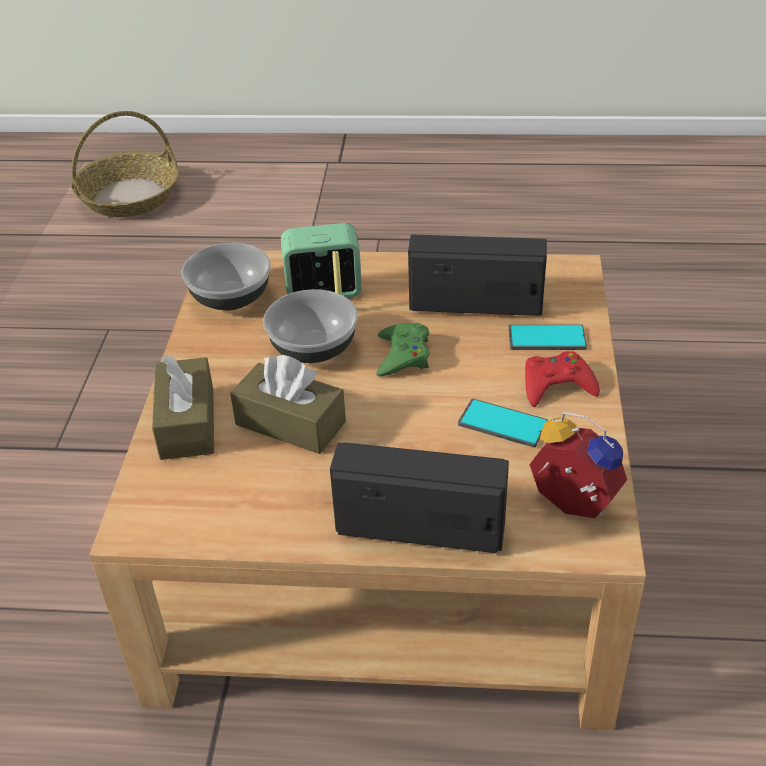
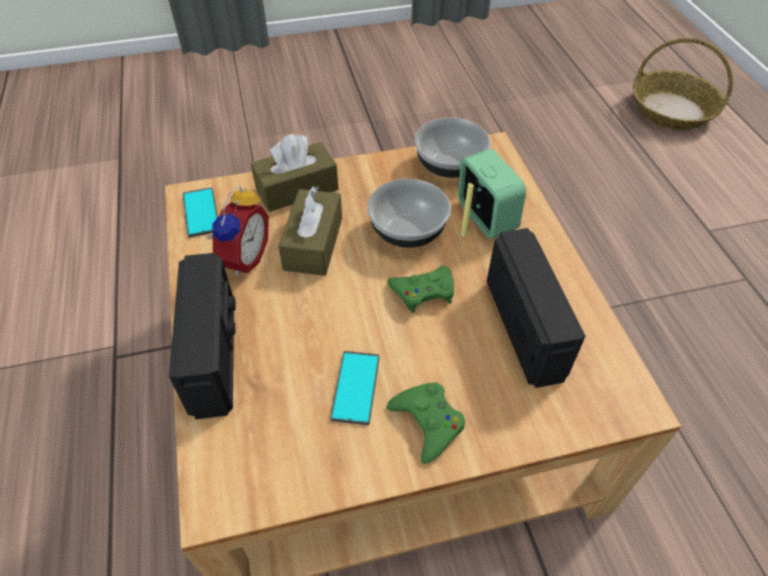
camera: 70 degrees right, 10 degrees up
(546, 338) = (498, 400): phone -> phone (201, 213)
(556, 385) = (427, 422): red game controller -> green game controller
(570, 507) = (258, 465): alarm clock -> alarm clock (242, 258)

